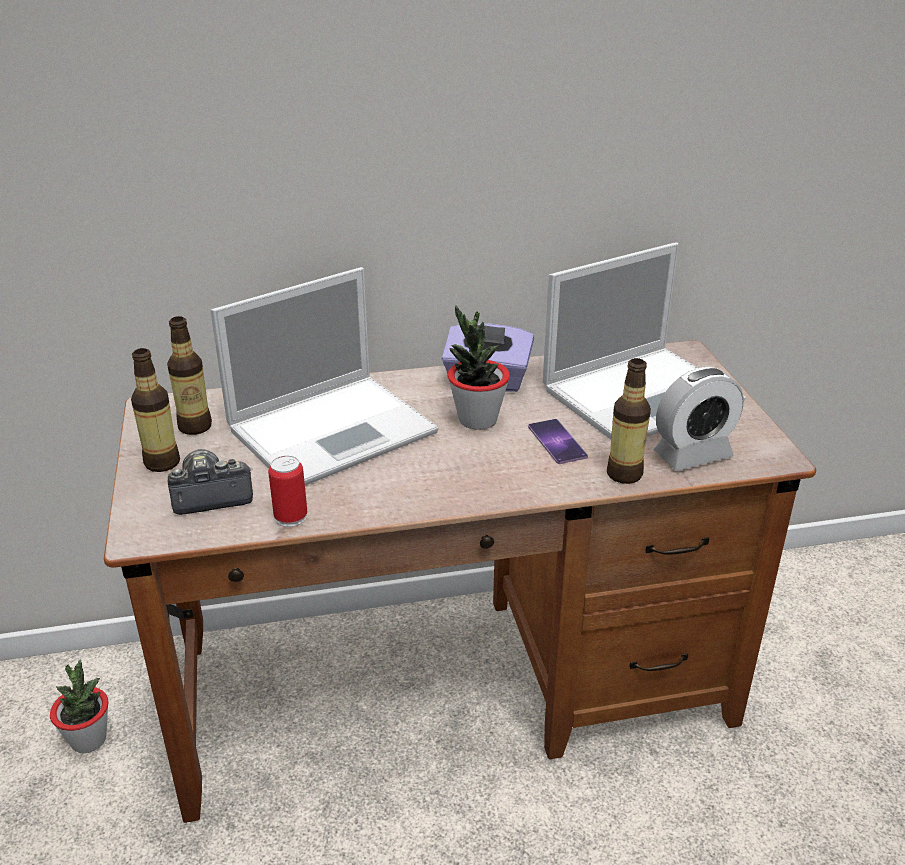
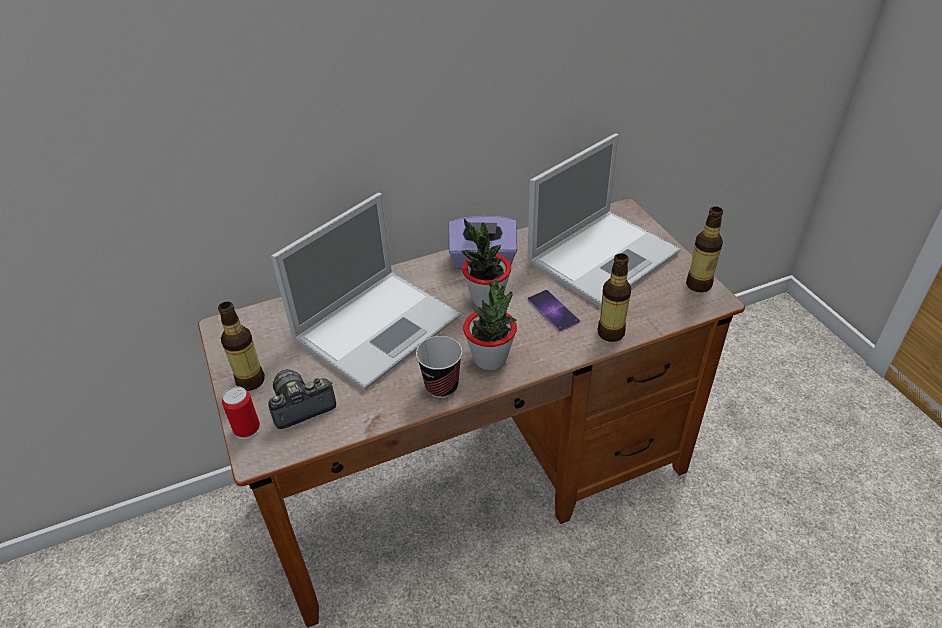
camera: 10 degrees left, 10 degrees up
(89, 740) = (213, 575): potted plant -> potted plant (490, 359)
(195, 427) = (265, 341): bottle -> bottle (698, 285)
(291, 517) = (371, 415): can -> can (247, 429)
(388, 500) = (441, 386): none -> cup
(692, 455) = (655, 307): alarm clock -> none

